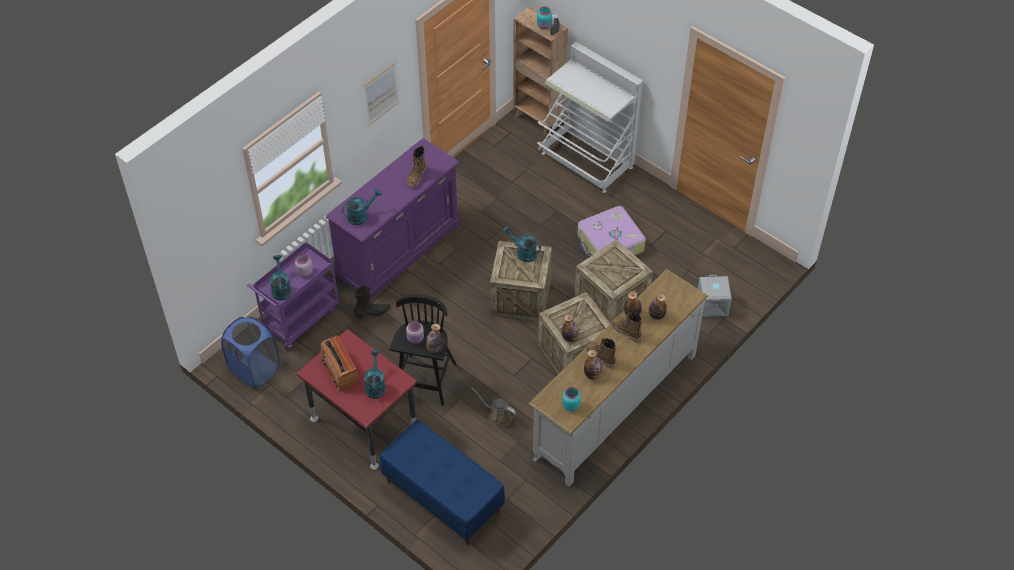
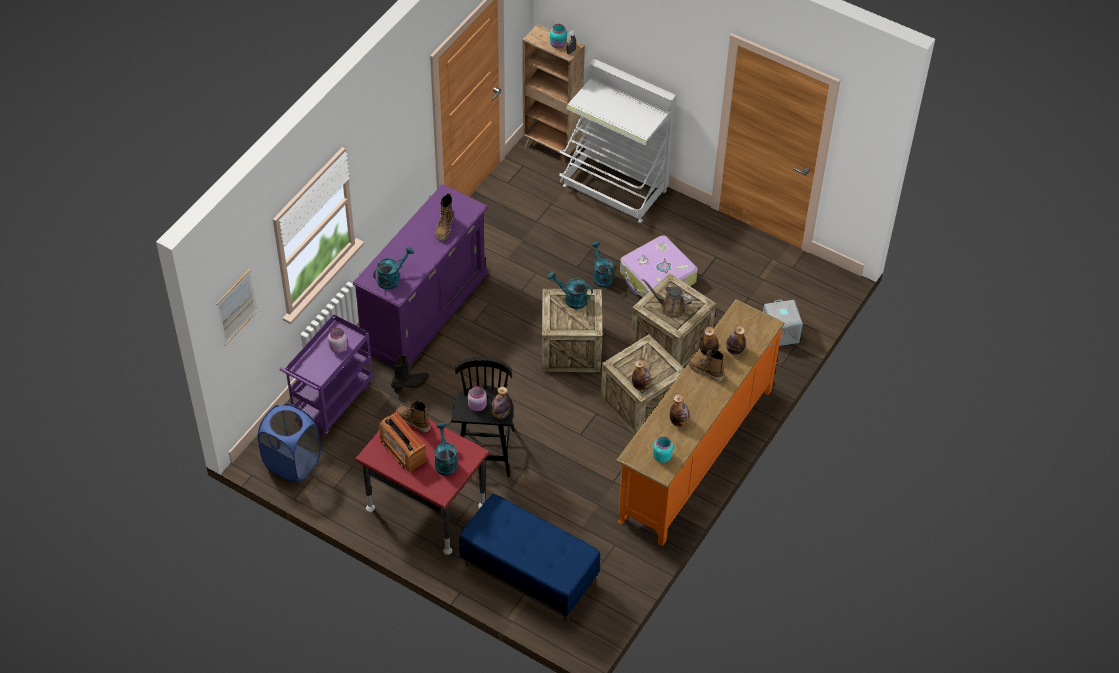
camera: 10 degrees left, 0 degrees up
(281, 288) = (315, 369): turquoise watering can -> turquoise watering can (601, 276)
(381, 93) = (399, 141): picture -> picture (236, 307)
(497, 416) = (571, 481): brown watering can -> brown watering can (670, 308)
(601, 357) = (684, 402): boot -> boot (413, 422)
(614, 405) = (695, 454): grey cabinet -> orange cabinet

